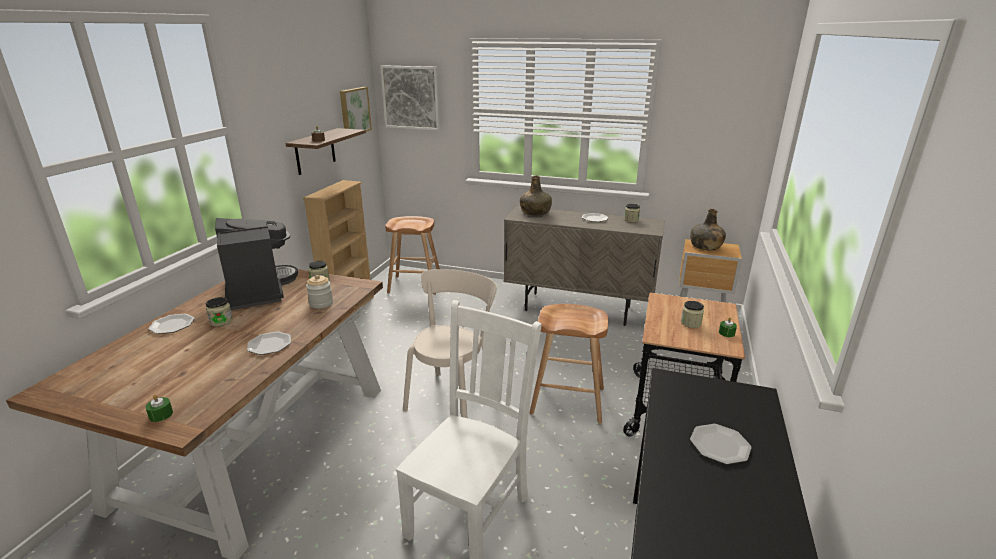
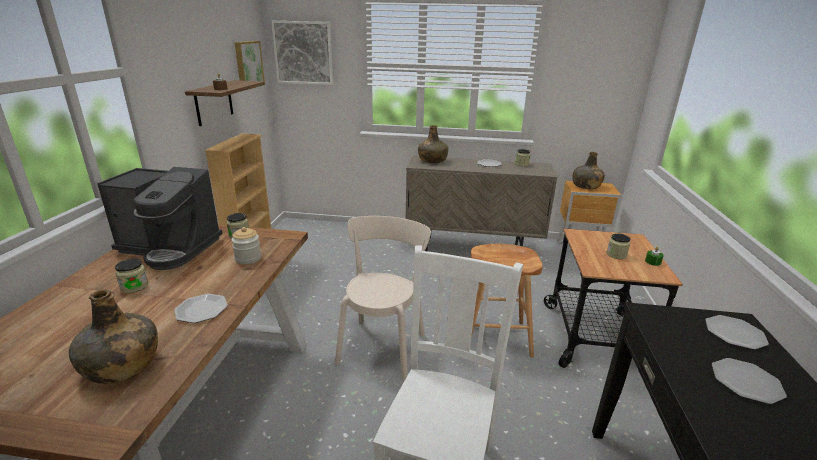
camera: 10 degrees left, 0 degrees up
(161, 415) = (77, 416): green candle -> none
(172, 325) = (72, 295): plate -> plate (734, 333)
(198, 383) = (121, 366): none -> green bottle
(258, 290) = (171, 248): coffee machine -> coffee machine turned 135 degrees clockwise
(415, 285) = (313, 236): brown stool -> none

